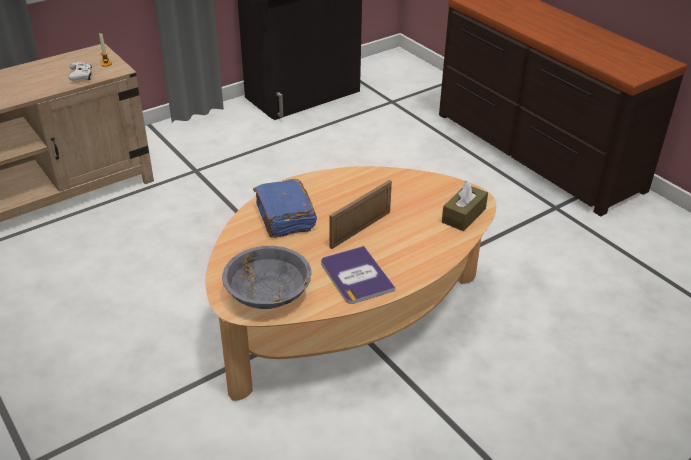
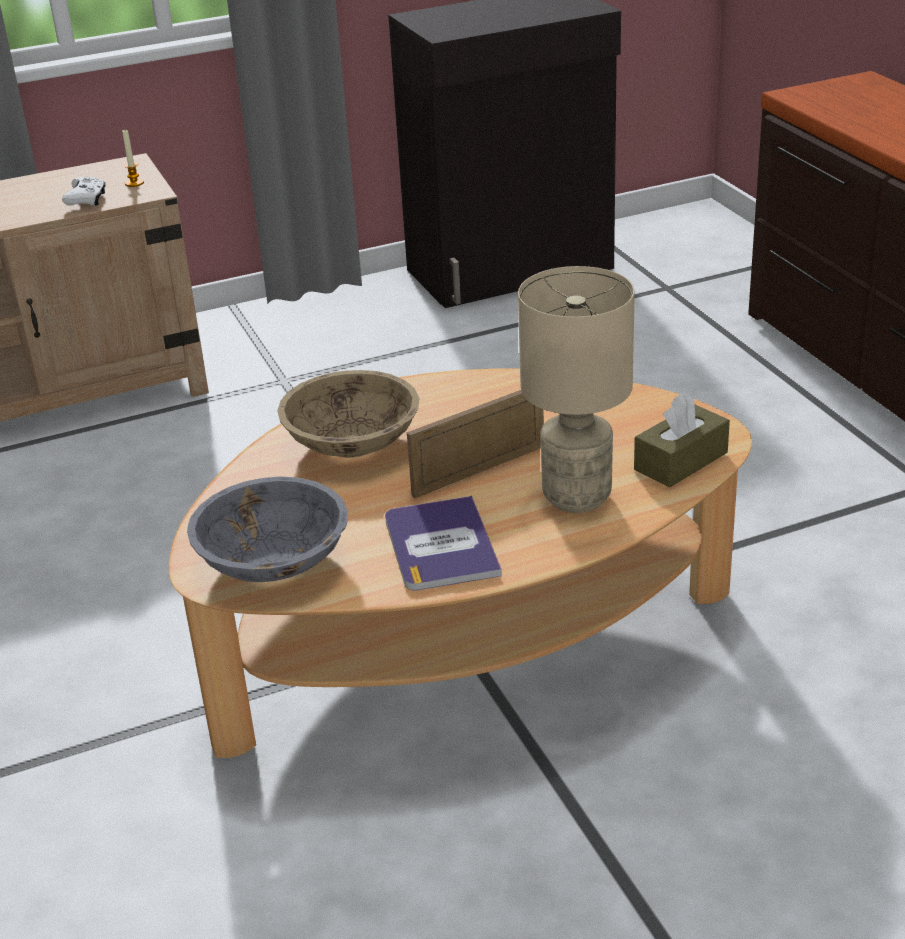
camera: 15 degrees right, 5 degrees down
(284, 218) = (352, 443): blue book -> beige bowl
(417, 241) = (575, 497): none -> beige table lamp

